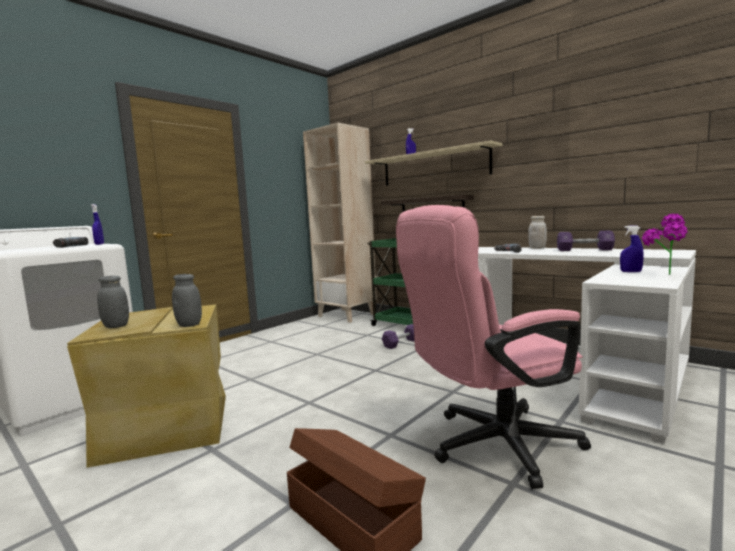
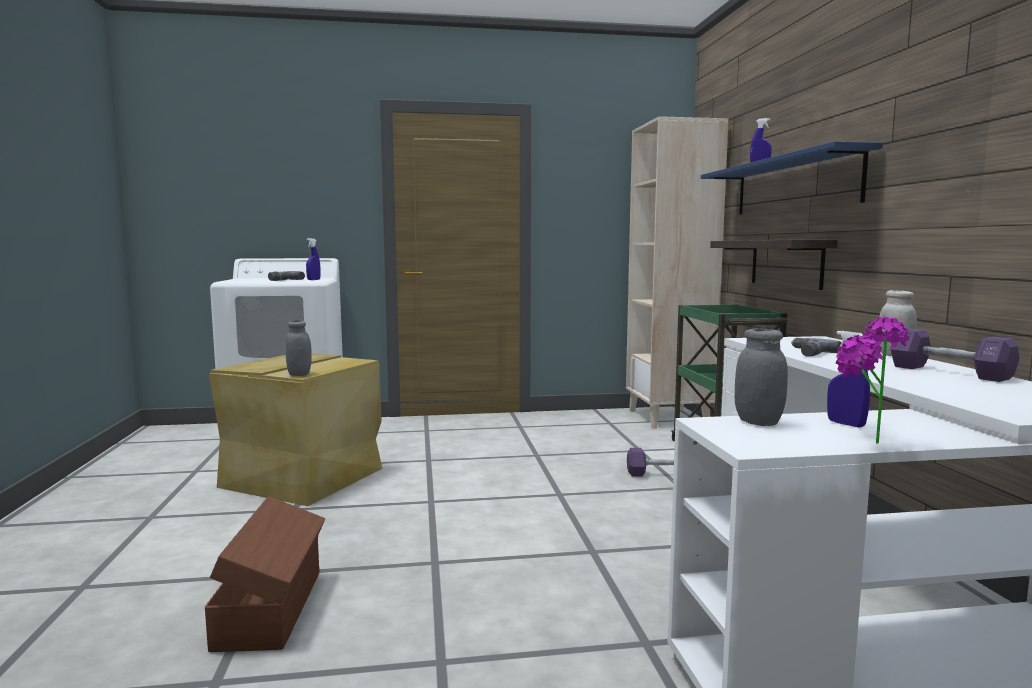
camera: 40 degrees right, 0 degrees up
(116, 326) = (261, 363): grey jar -> grey jar (758, 422)
(434, 167) = (794, 185): beige shelf -> blue shelf
(490, 446) = (500, 620): pink office chair -> none

